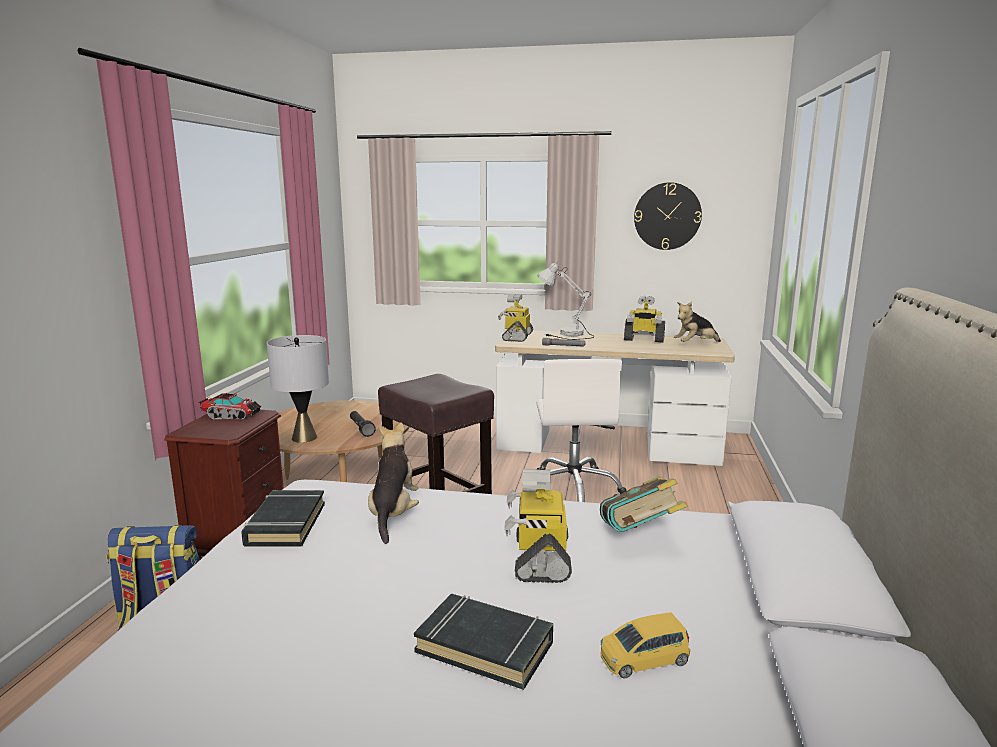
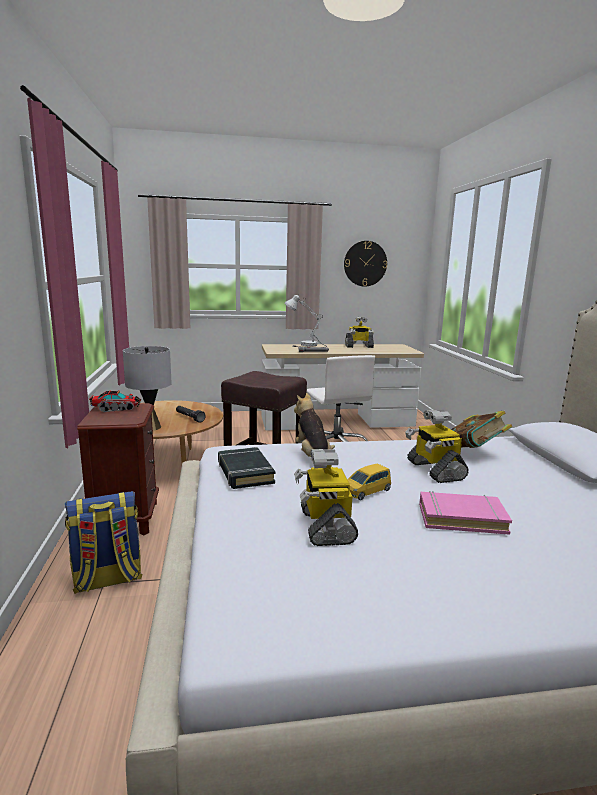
camera: 20 degrees left, 0 degrees up
(485, 646) = (461, 518): black book -> pink book
(516, 337) = (274, 348): toy robot -> toy robot (325, 526)
(643, 660) = (549, 510): yellow toy car -> yellow toy car (366, 491)
(695, 344) = (393, 348): plush toy -> none

